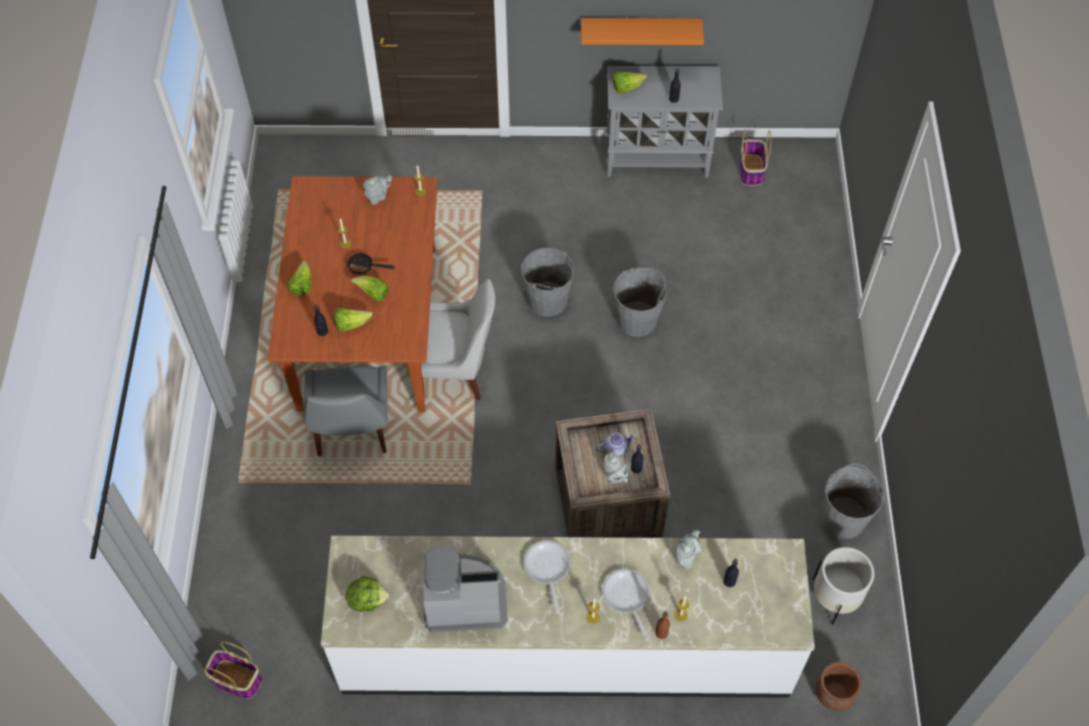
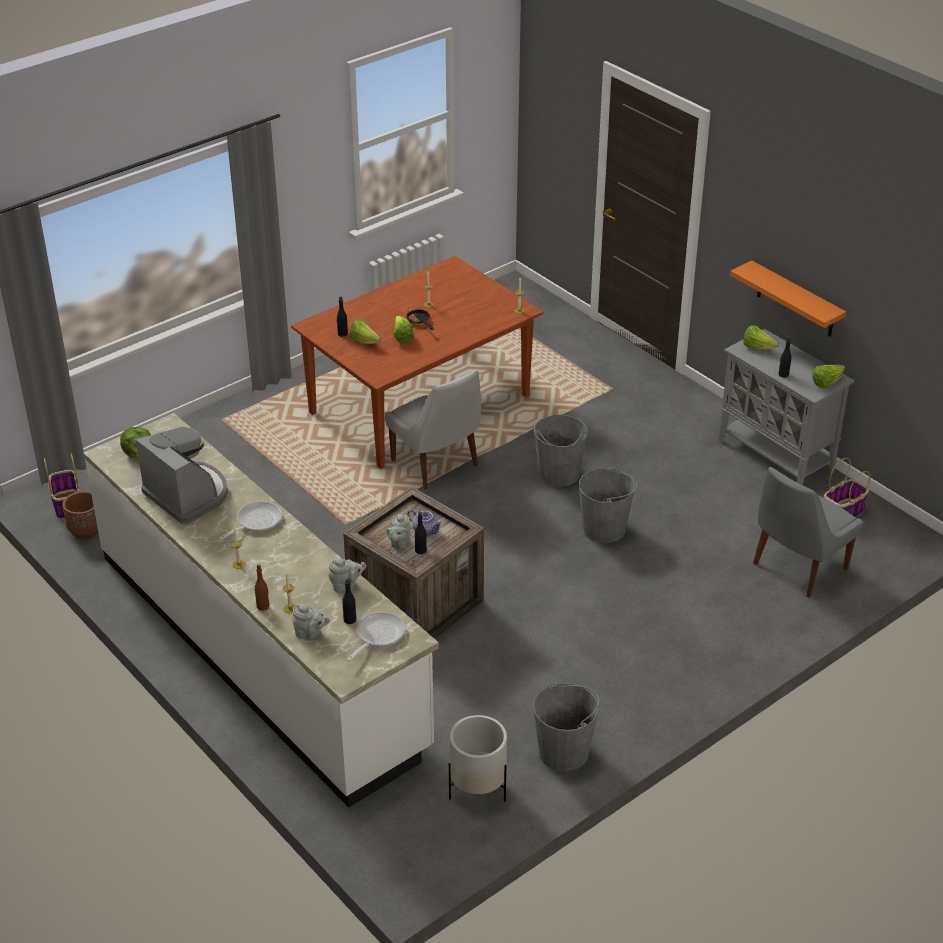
camera: 50 degrees right, 20 degrees down
(302, 286) = (369, 306): lettuce -> lettuce (826, 383)
(352, 431) = (323, 446): grey chair -> grey chair (797, 568)
(378, 196) = (488, 296): grey teapot -> grey teapot (310, 634)
(627, 598) = (274, 573): frying pan -> frying pan (377, 636)
(833, 695) = (380, 836): brown planter -> brown planter (86, 531)

